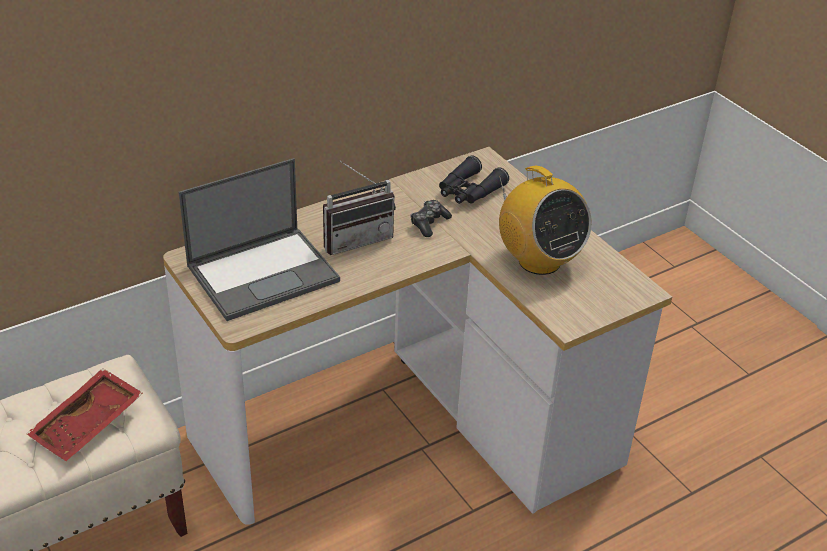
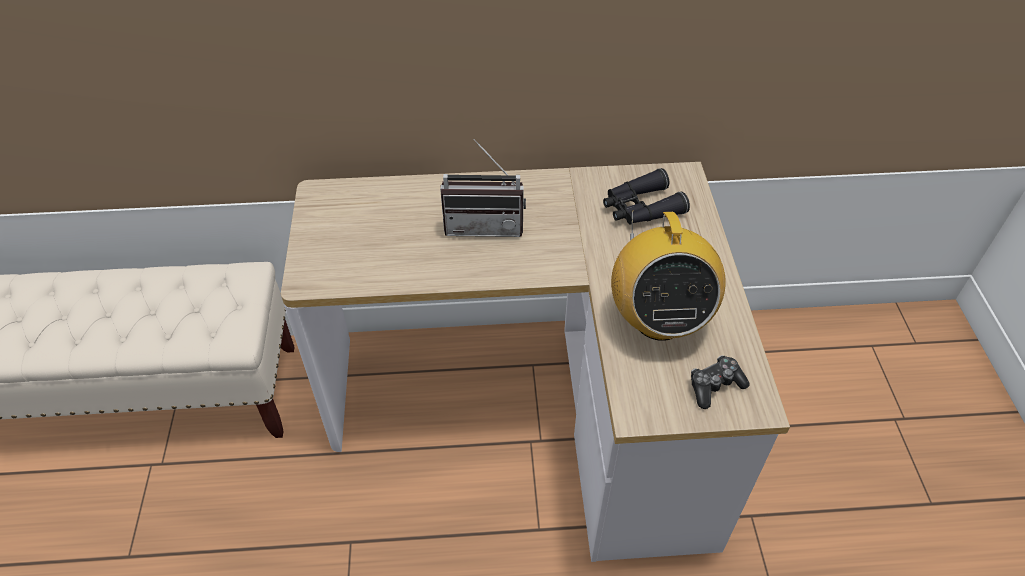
camera: 30 degrees right, 10 degrees up
(89, 425) = (186, 321): red tray -> none
(264, 272) = (371, 233): laptop -> none
(429, 223) = (571, 232): game controller -> game controller (715, 386)

